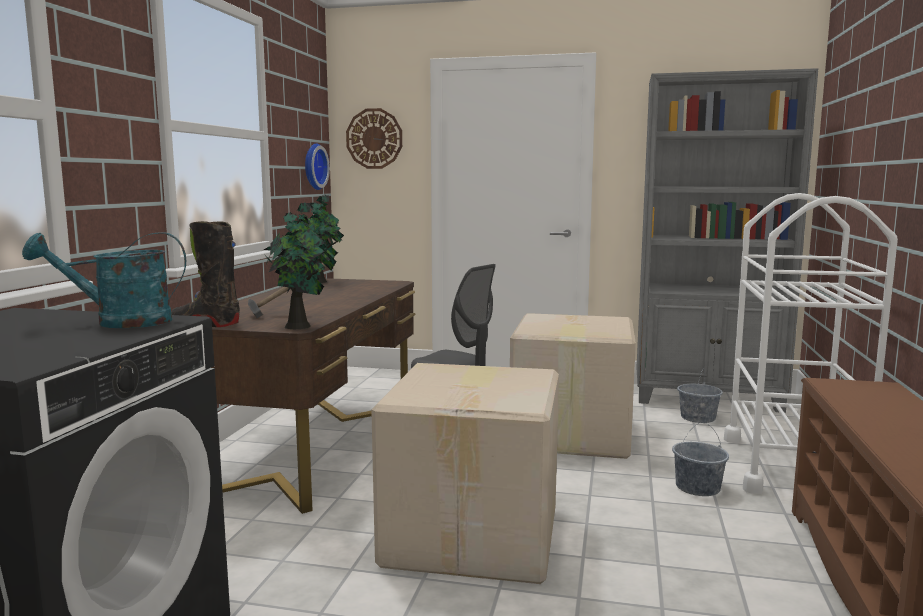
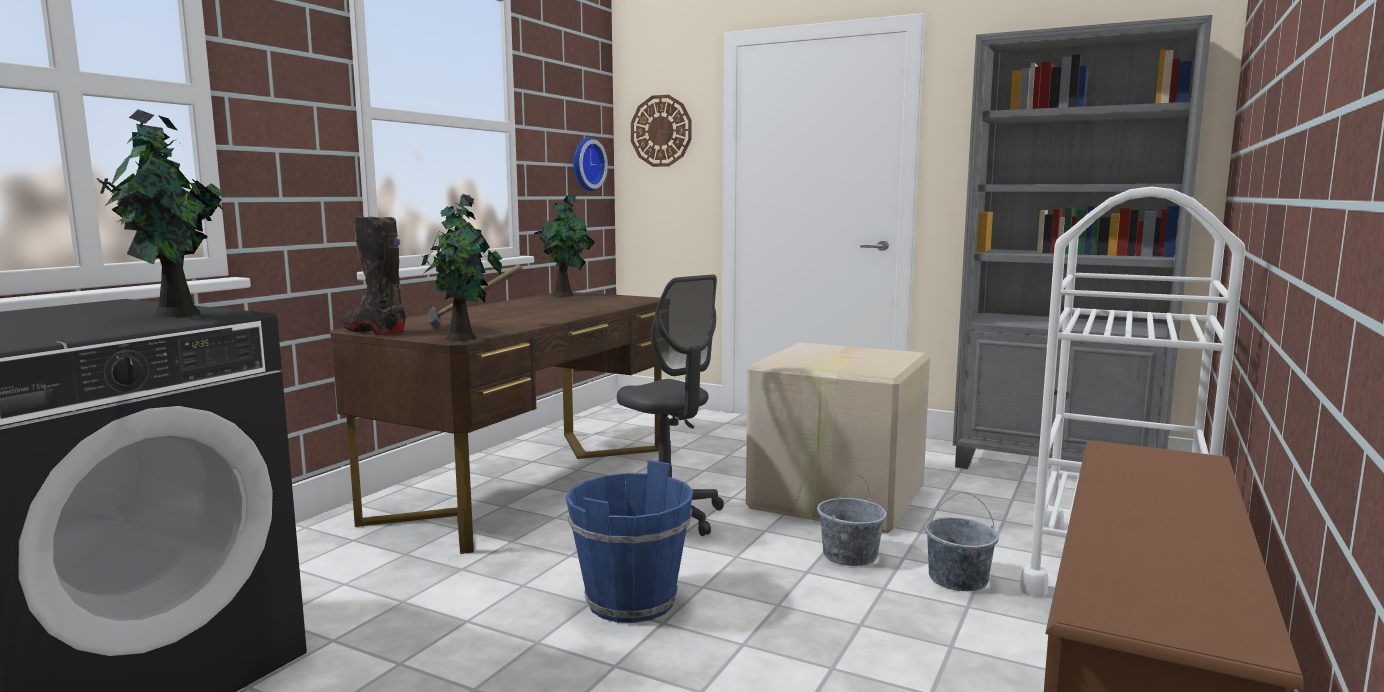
camera: 15 degrees right, 0 degrees up
(120, 322) = (177, 314): turquoise watering can -> potted plant
(475, 535) = (632, 602): cardboard box -> blue bucket
(698, 418) = (1023, 492): grey bucket -> grey bucket (850, 555)

